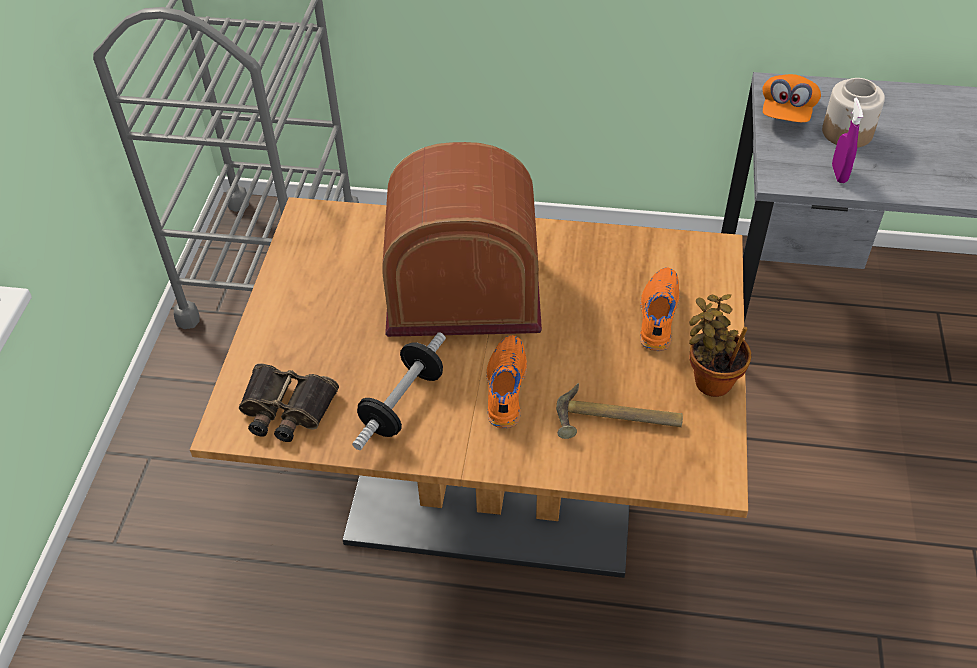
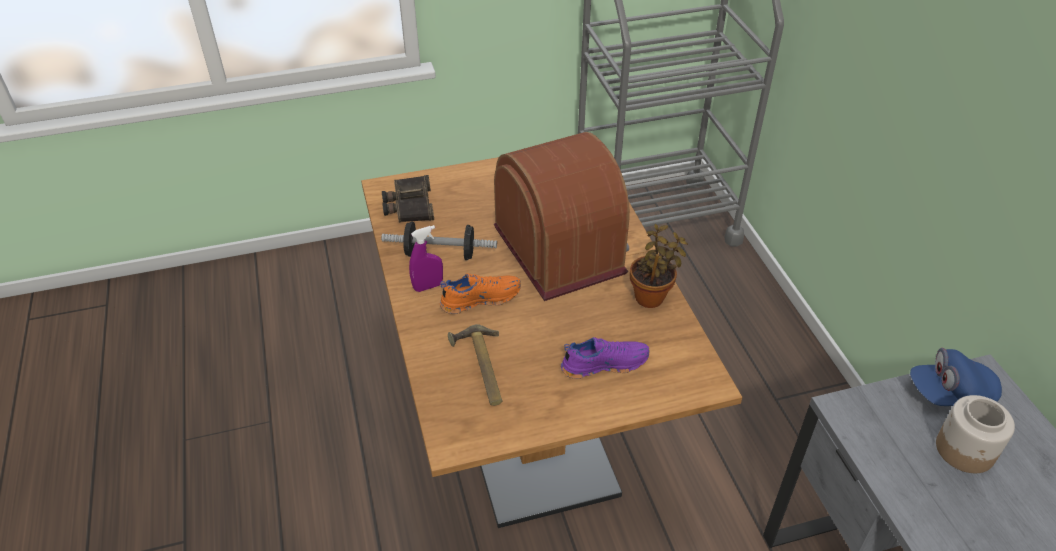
camera: 65 degrees right, 5 degrees down
(656, 316) = (604, 363): orange shoe -> purple shoe
(711, 379) = (555, 415): potted plant -> potted plant (651, 296)
(786, 113) = (949, 393): orange cap -> blue cap
(839, 174) = (892, 455): purple spray bottle -> purple spray bottle (428, 286)

